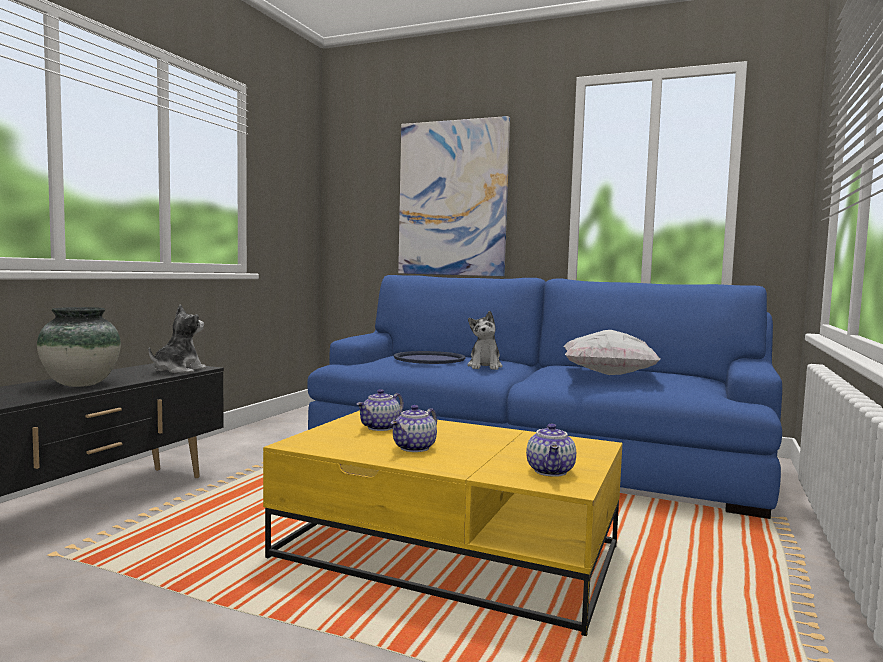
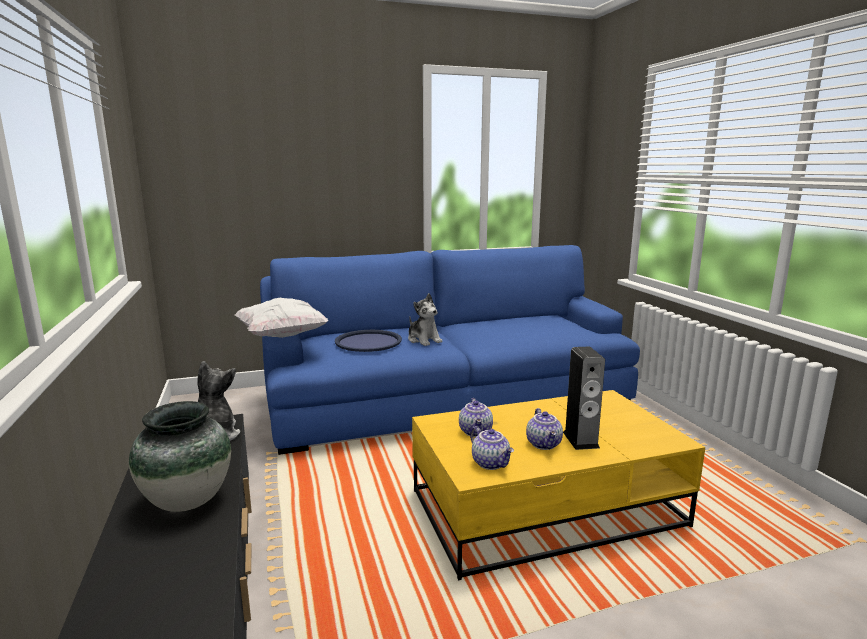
camera: 40 degrees left, 10 degrees up
(452, 198) = (311, 173): picture -> none
(459, 456) = (580, 440): none -> speaker
(551, 471) = (645, 432): teapot -> teapot (491, 463)
(608, 375) = (517, 329): white pillow -> white pillow (283, 336)

